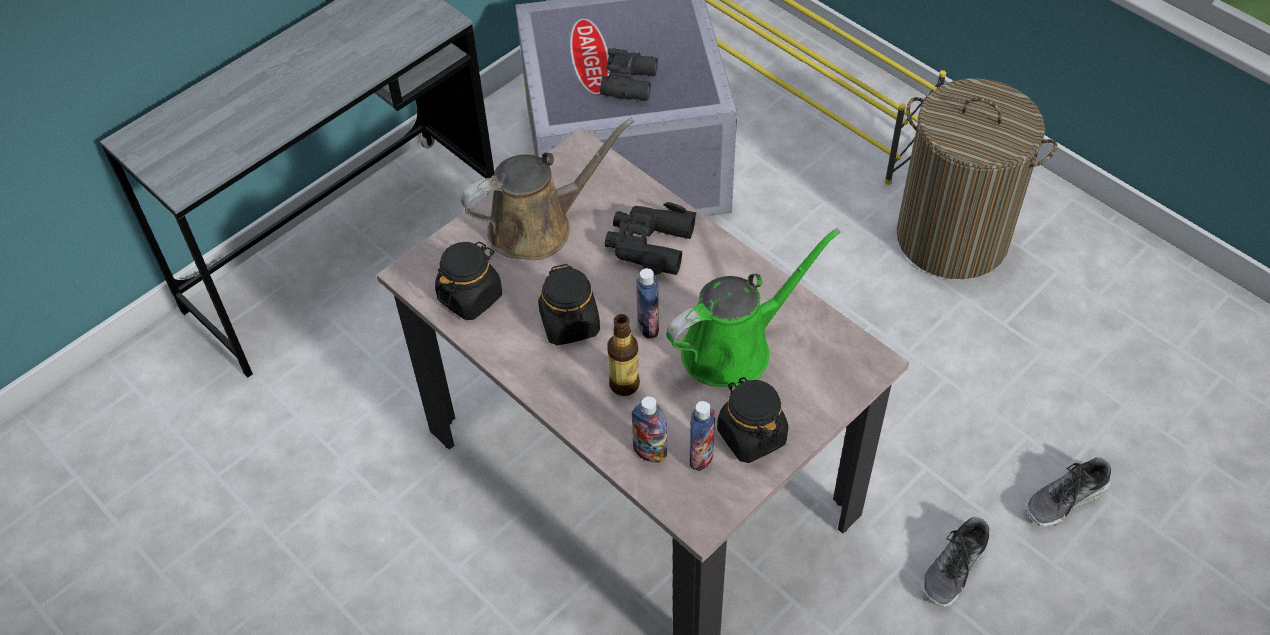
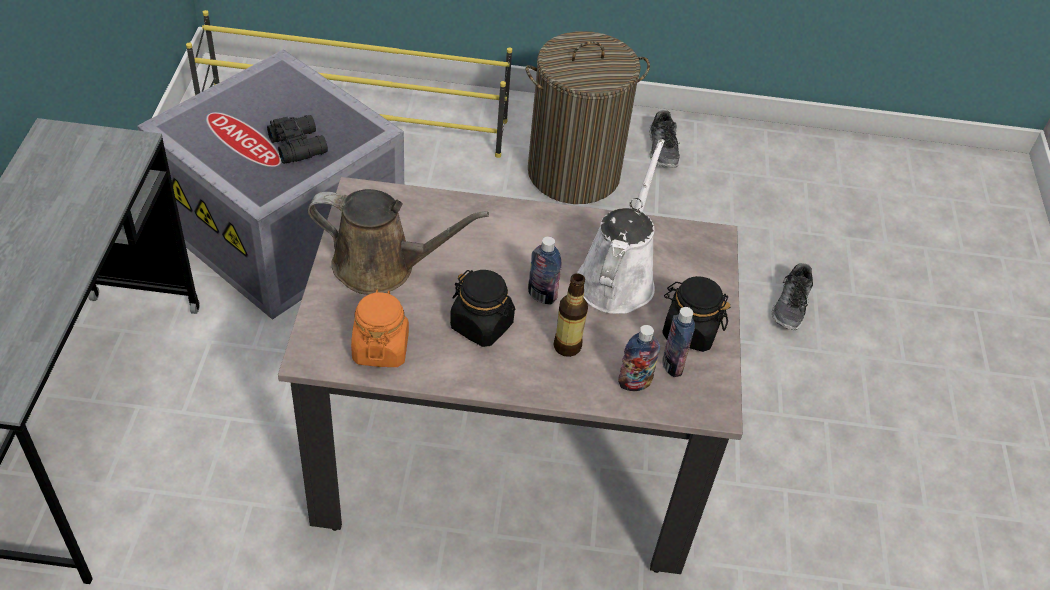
camera: 45 degrees left, 5 degrees down
(470, 297) = (380, 348): black jar -> orange jar
(538, 226) = (382, 267): brown watering can -> brown watering can turned 75 degrees clockwise
(649, 245) = (483, 237): black binoculars -> none
(734, 348) = (617, 277): green watering can -> white watering can
(954, 569) = (769, 390): shoe -> shoe (663, 150)

